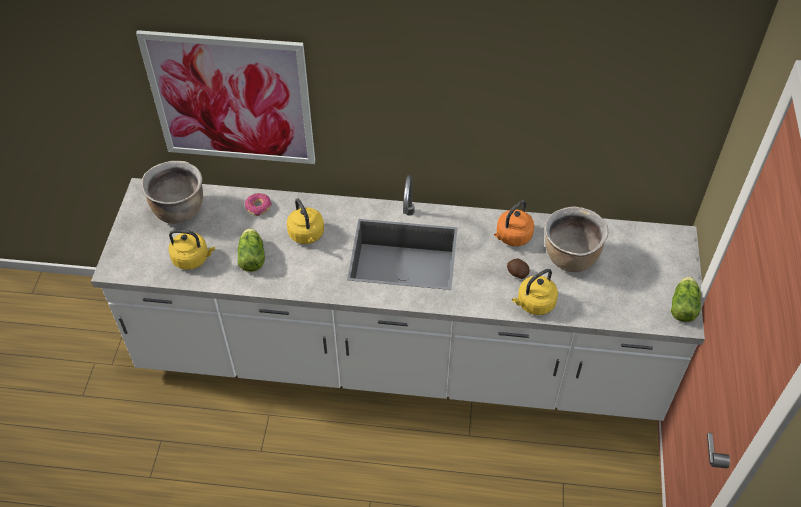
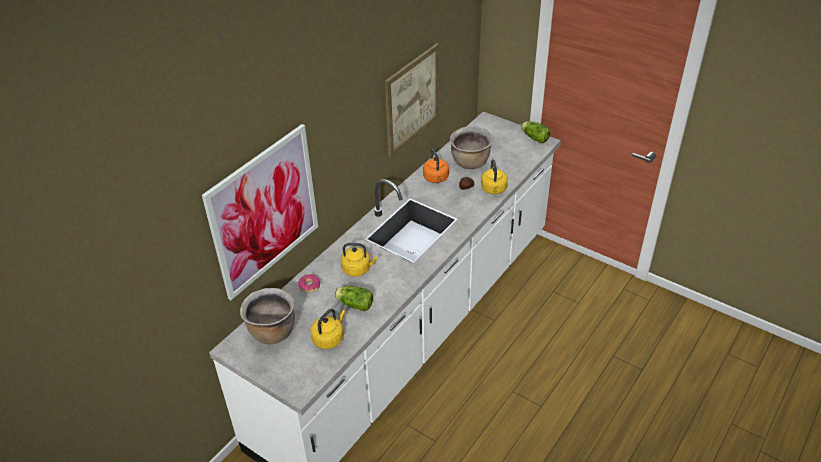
camera: 60 degrees left, 10 degrees down
(531, 126) = (412, 99): none -> picture

